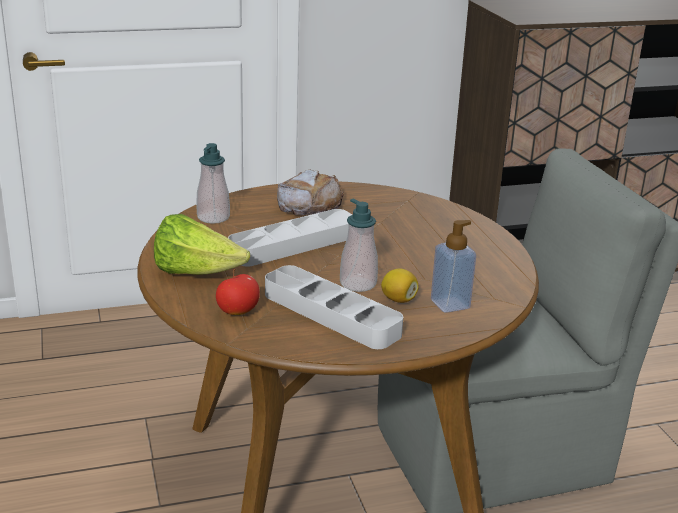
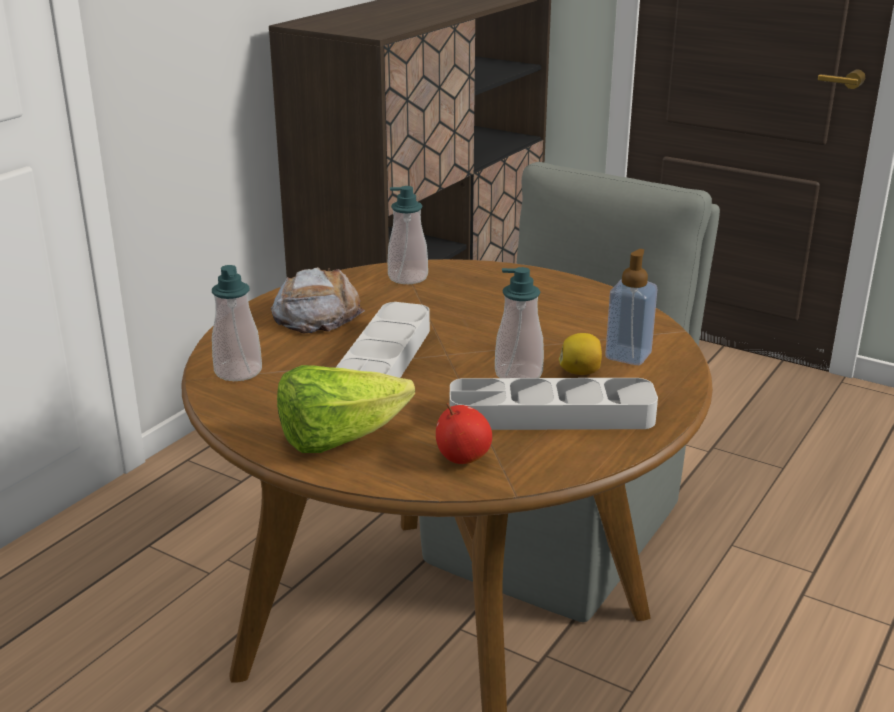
camera: 40 degrees left, 0 degrees up
(402, 203) = (408, 277): none -> soap dispenser

